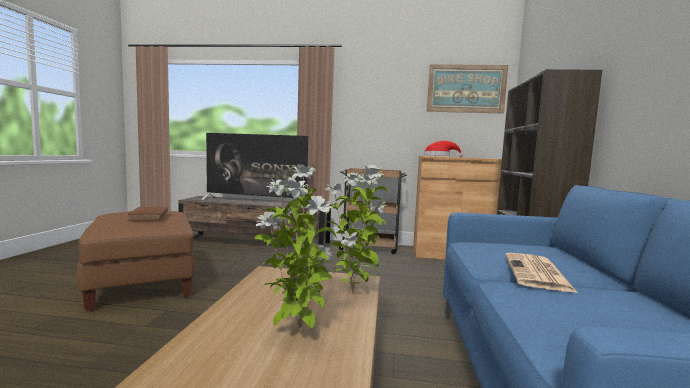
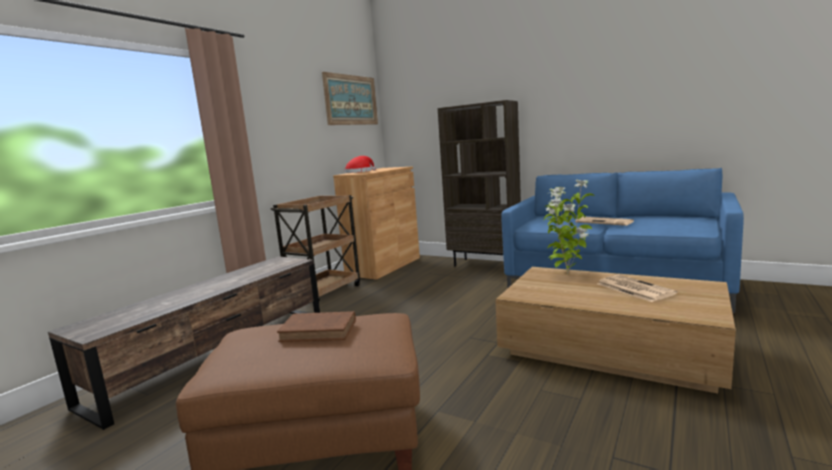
camera: 65 degrees left, 5 degrees up
(256, 201) = (205, 288): television -> none
(297, 332) = (633, 288): potted plant -> newspaper

